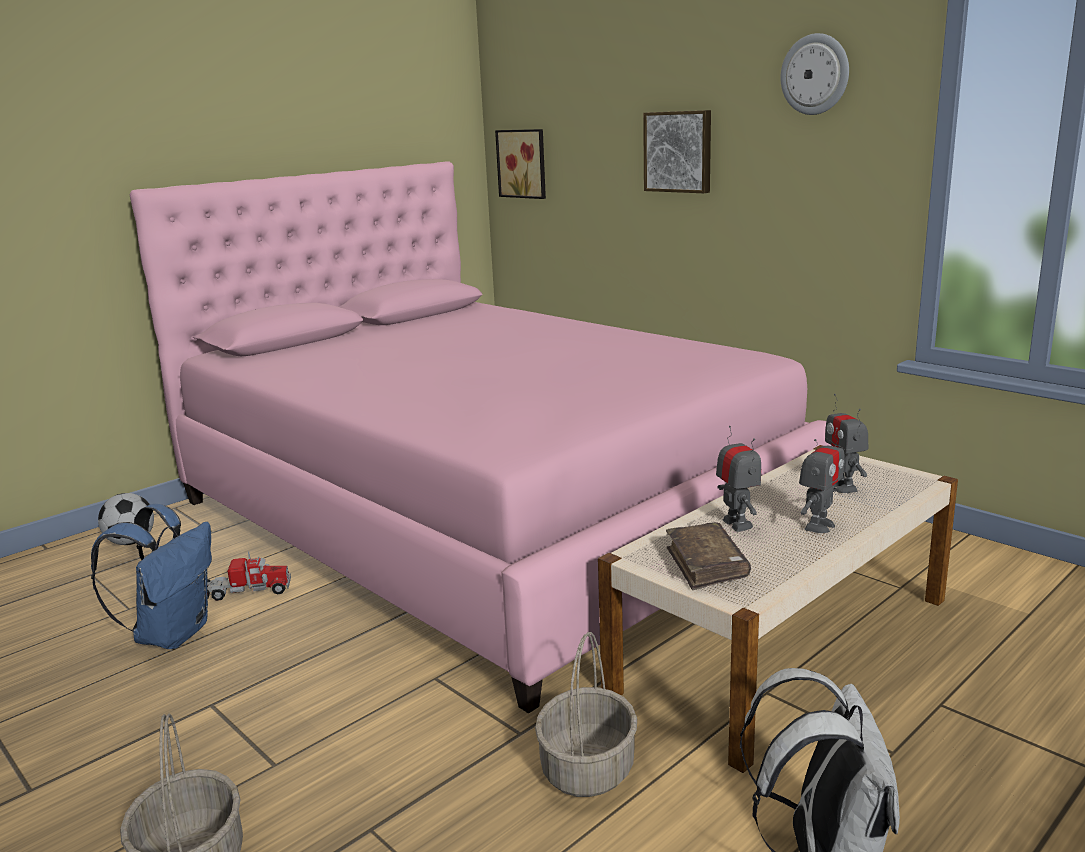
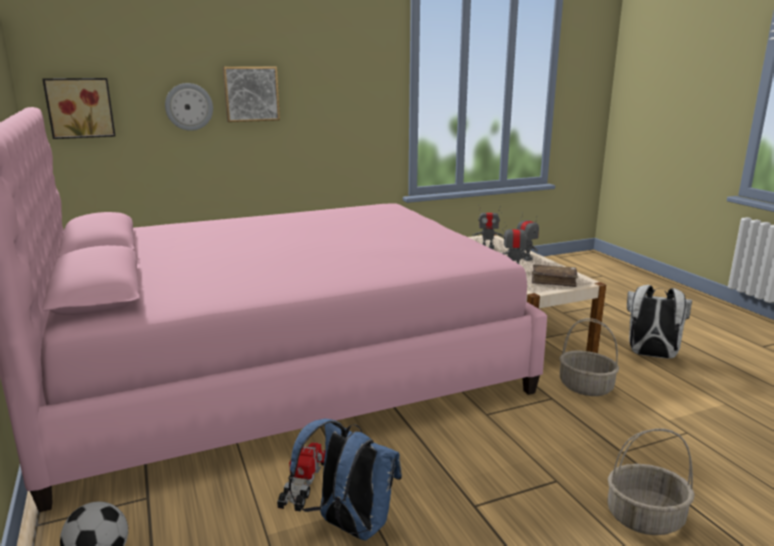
camera: 70 degrees left, 0 degrees up
(815, 74) = (345, 48): wall clock -> wall clock (189, 106)

